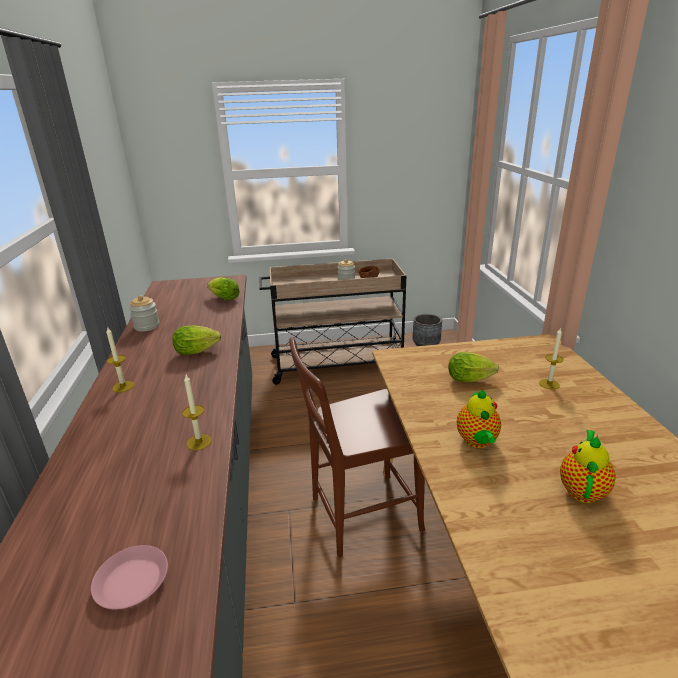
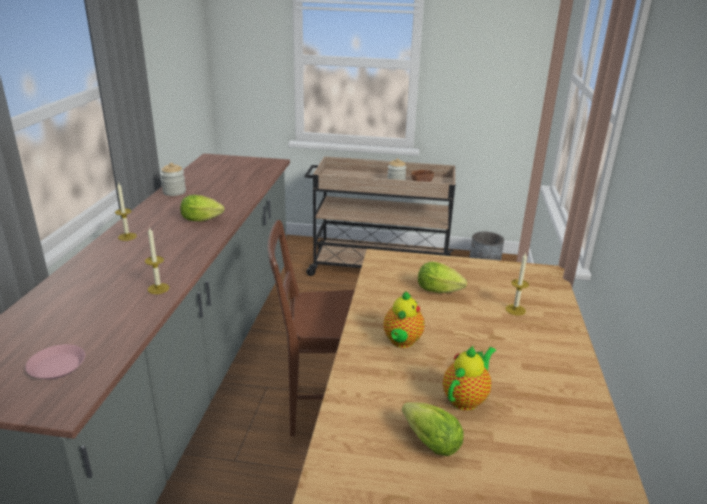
camera: 15 degrees right, 0 degrees up
(223, 298) = (254, 178): lettuce -> lettuce (427, 441)

